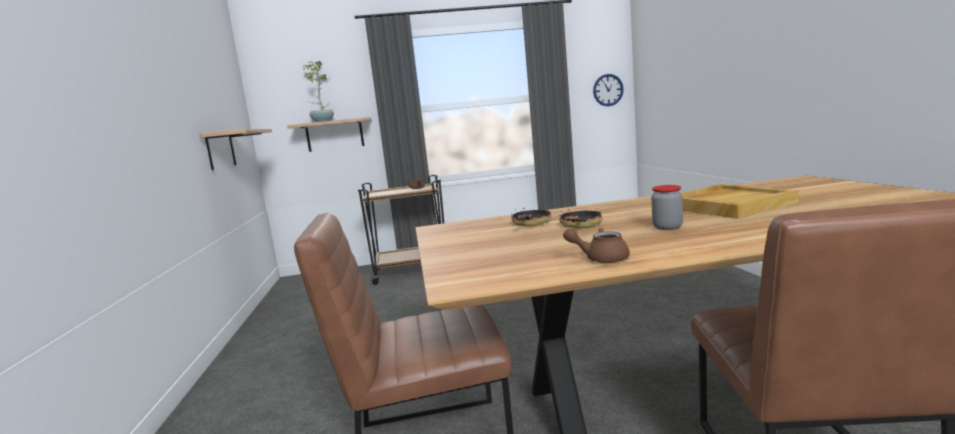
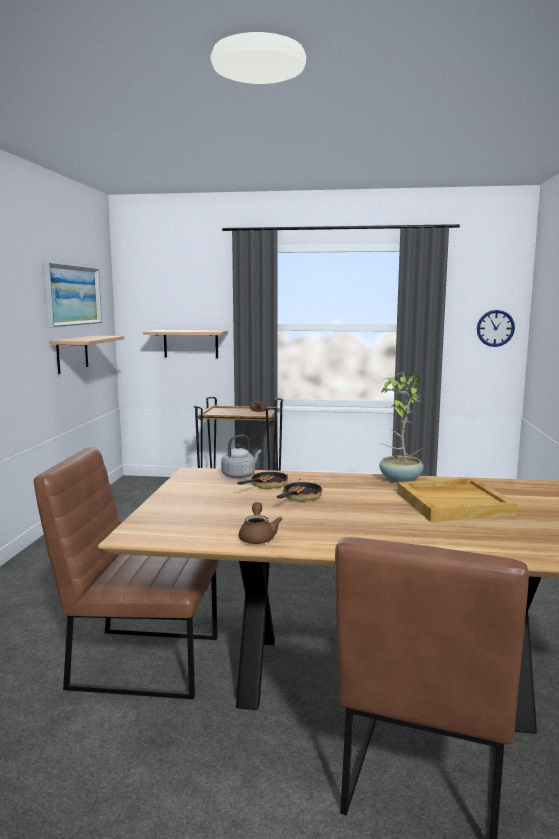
camera: 15 degrees right, 0 degrees up
(212, 88) = (73, 295): none -> picture
(322, 121) = (178, 330): potted plant -> potted plant (399, 480)
(489, 222) = (240, 475): none -> grey kettle
(600, 259) = (258, 537): brown teapot -> brown teapot turned 60 degrees clockwise
(667, 227) = (359, 517): jar -> none

